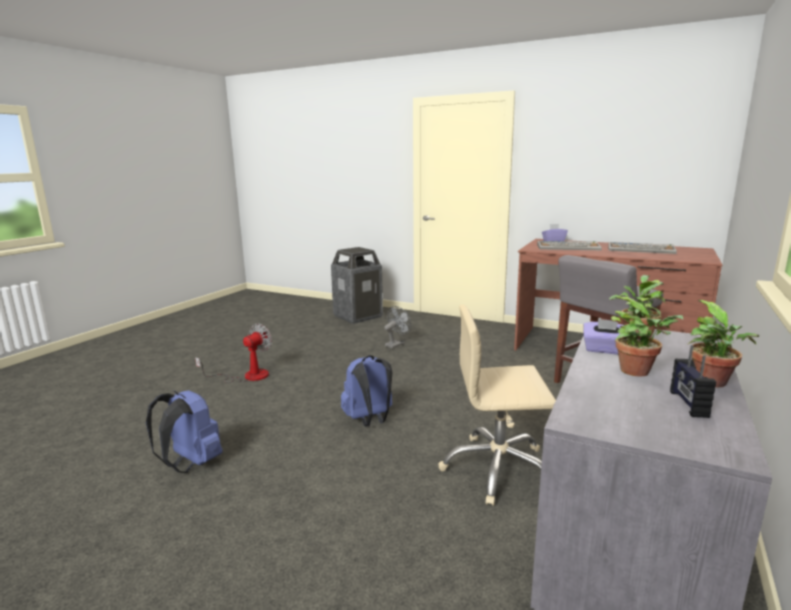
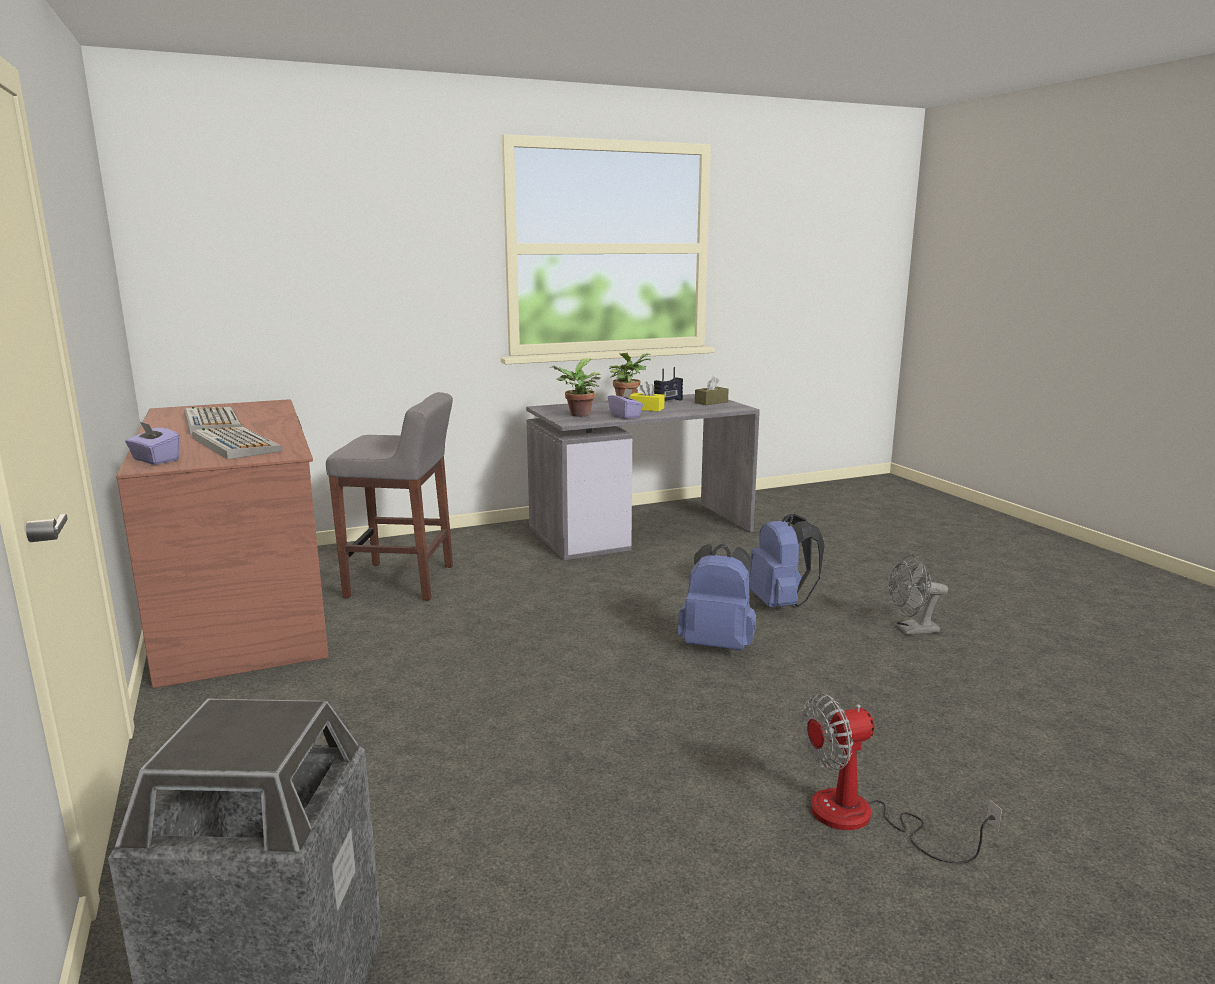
camera: 140 degrees left, 0 degrees up
(191, 463) = (980, 676): blue backpack -> blue backpack (780, 604)
(396, 344) = (449, 769): grey fan -> grey fan (912, 630)
(497, 469) = (661, 570): beige office chair -> none
(638, 372) = (646, 408): potted plant -> yellow tissue box
(644, 425) = (711, 402): none -> brown tissue box

